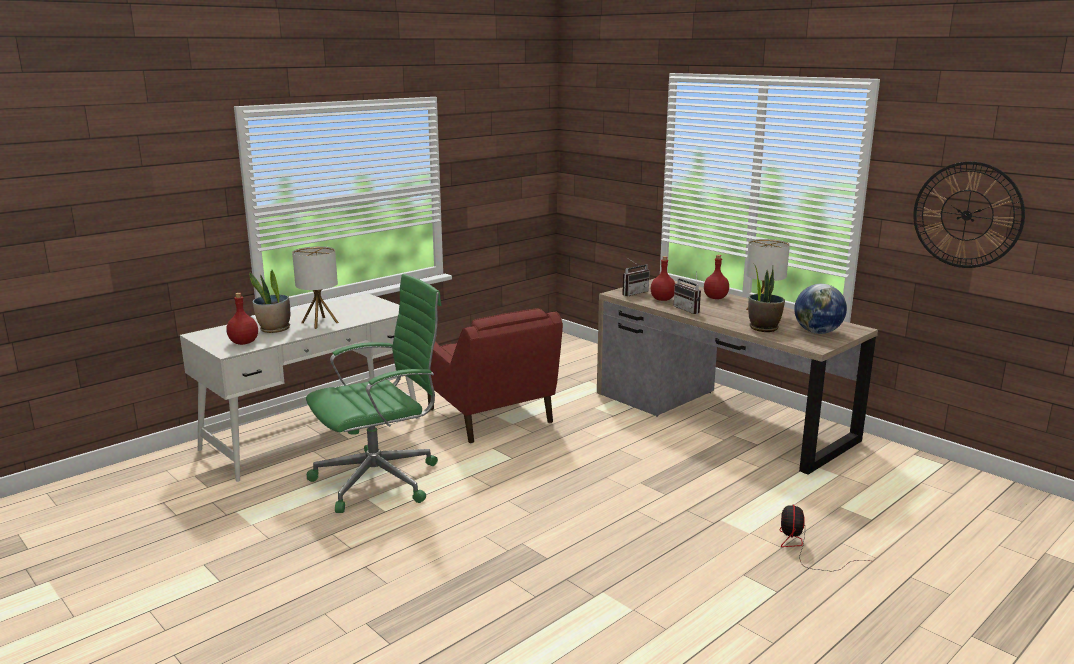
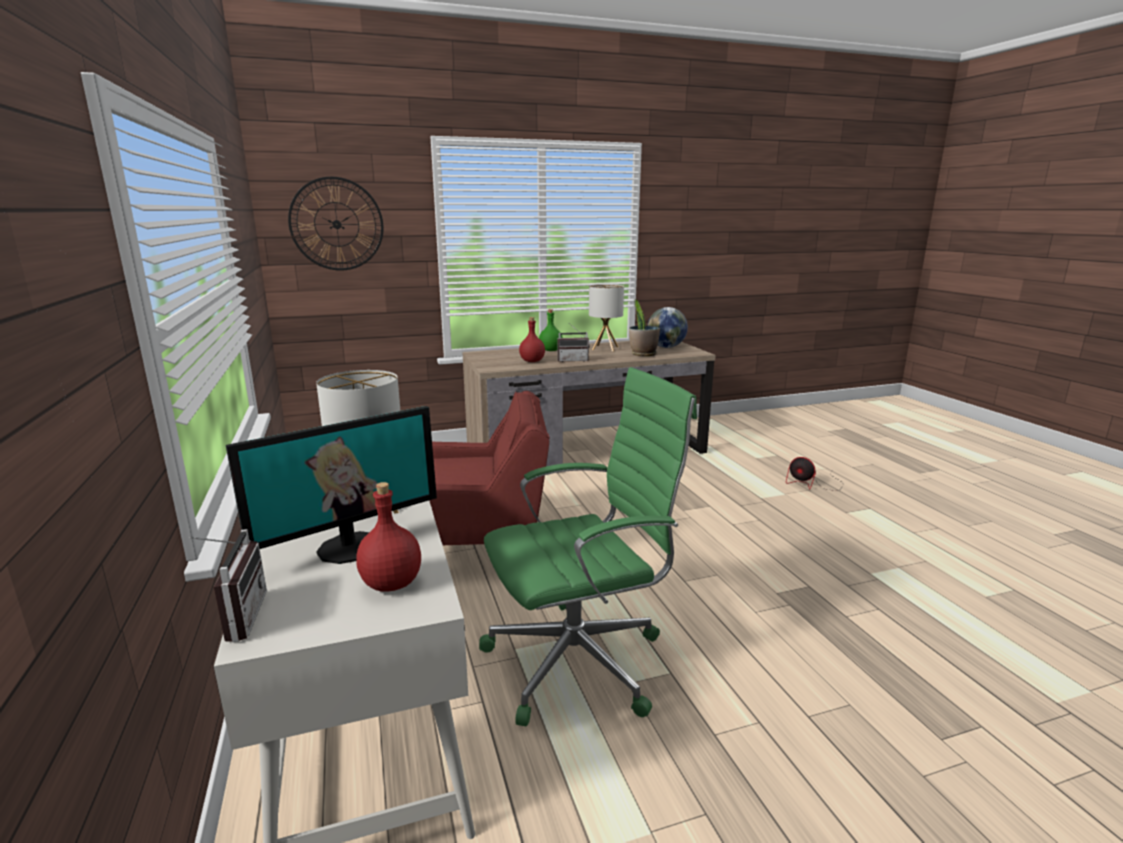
camera: 65 degrees left, 0 degrees up
(274, 329) = (350, 547): potted plant -> monitor
(380, 480) = (581, 660): green office chair -> green office chair turned 75 degrees clockwise
(633, 293) = (498, 364): radio -> radio (236, 617)
(715, 298) = (550, 350): red bottle -> green bottle
(967, 215) = (706, 242): wall clock -> wall clock (336, 224)

